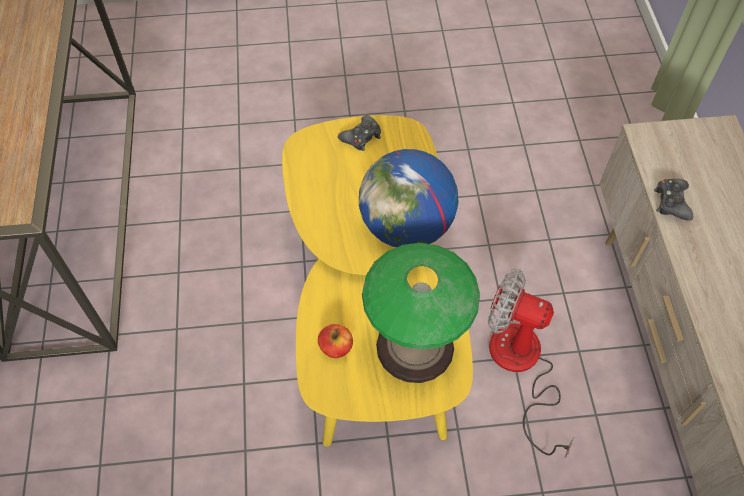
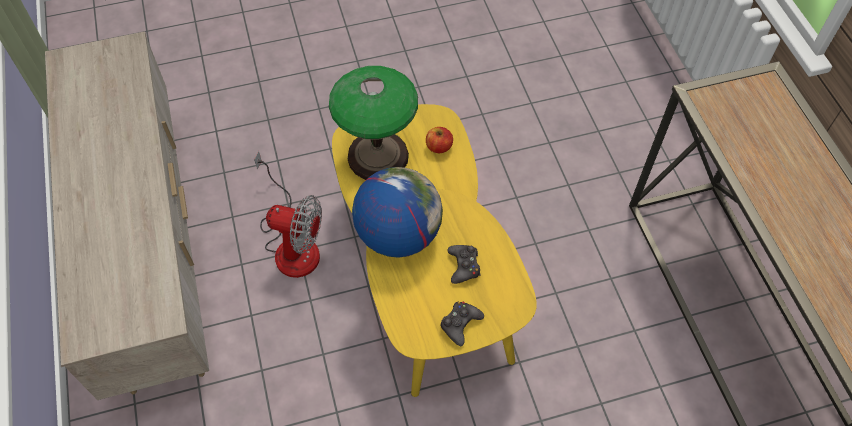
camera: 170 degrees right, 0 degrees up
(671, 202) = (155, 249): black game controller -> black game controller (464, 266)

